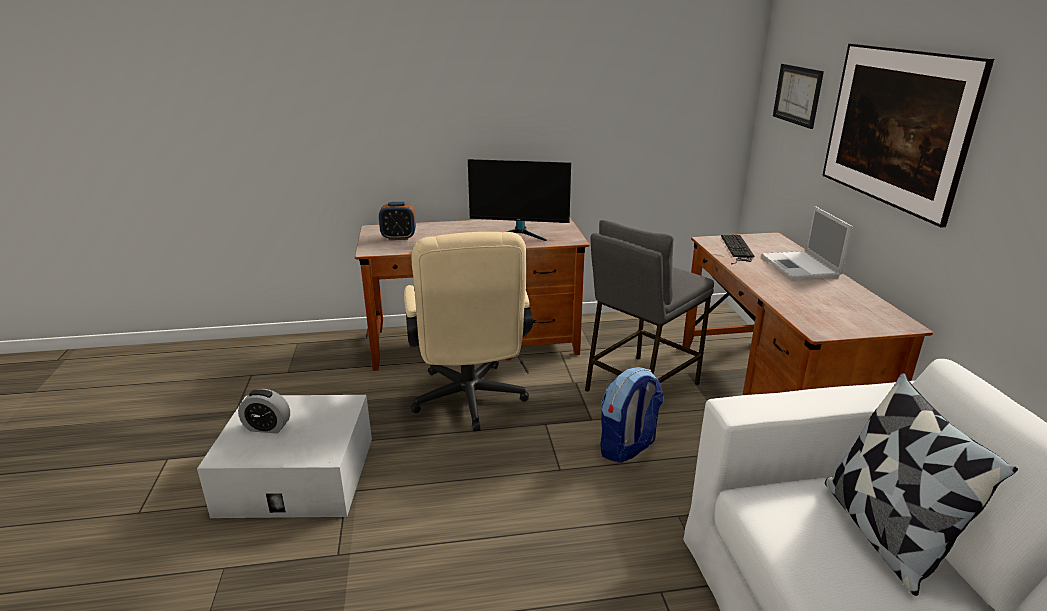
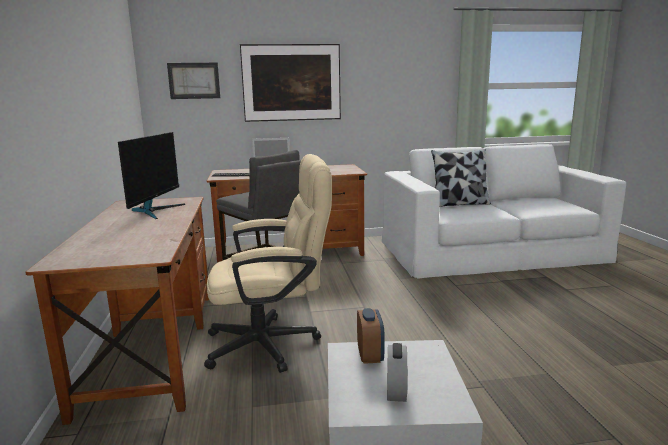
camera: 90 degrees left, 10 degrees down
(399, 237) = (115, 248): alarm clock -> alarm clock (370, 356)
(627, 448) = (339, 287): backpack -> none

